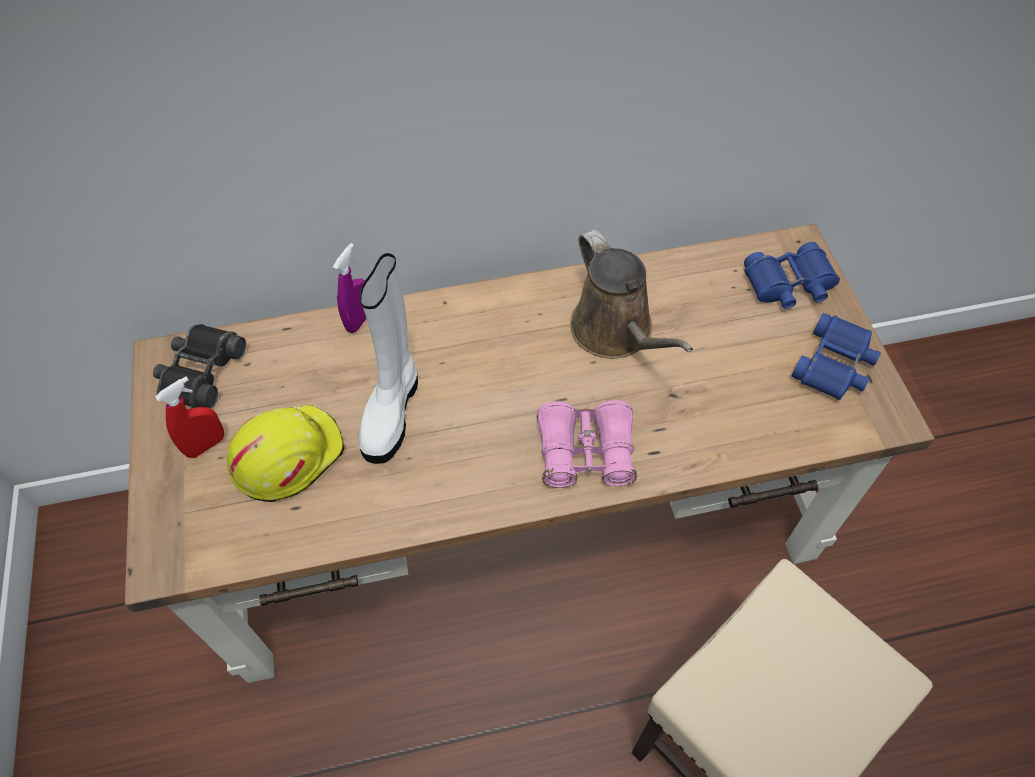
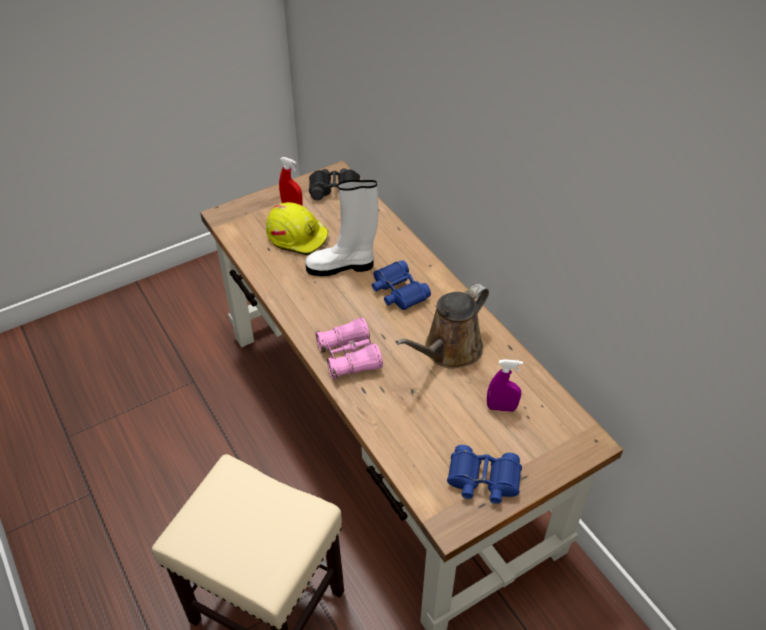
camera: 70 degrees right, 10 degrees down
(359, 320) = (398, 234): purple spray bottle -> purple spray bottle (501, 408)
(789, 284) = (546, 441): blue binoculars -> blue binoculars (398, 291)

